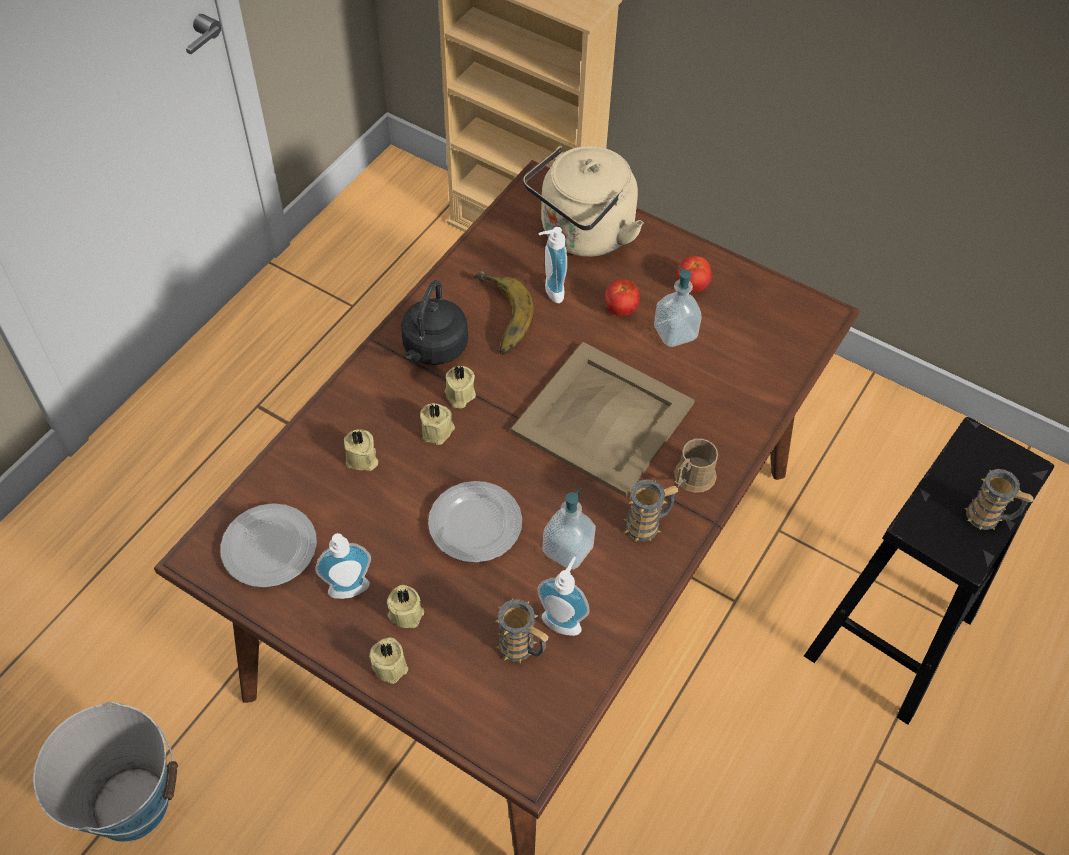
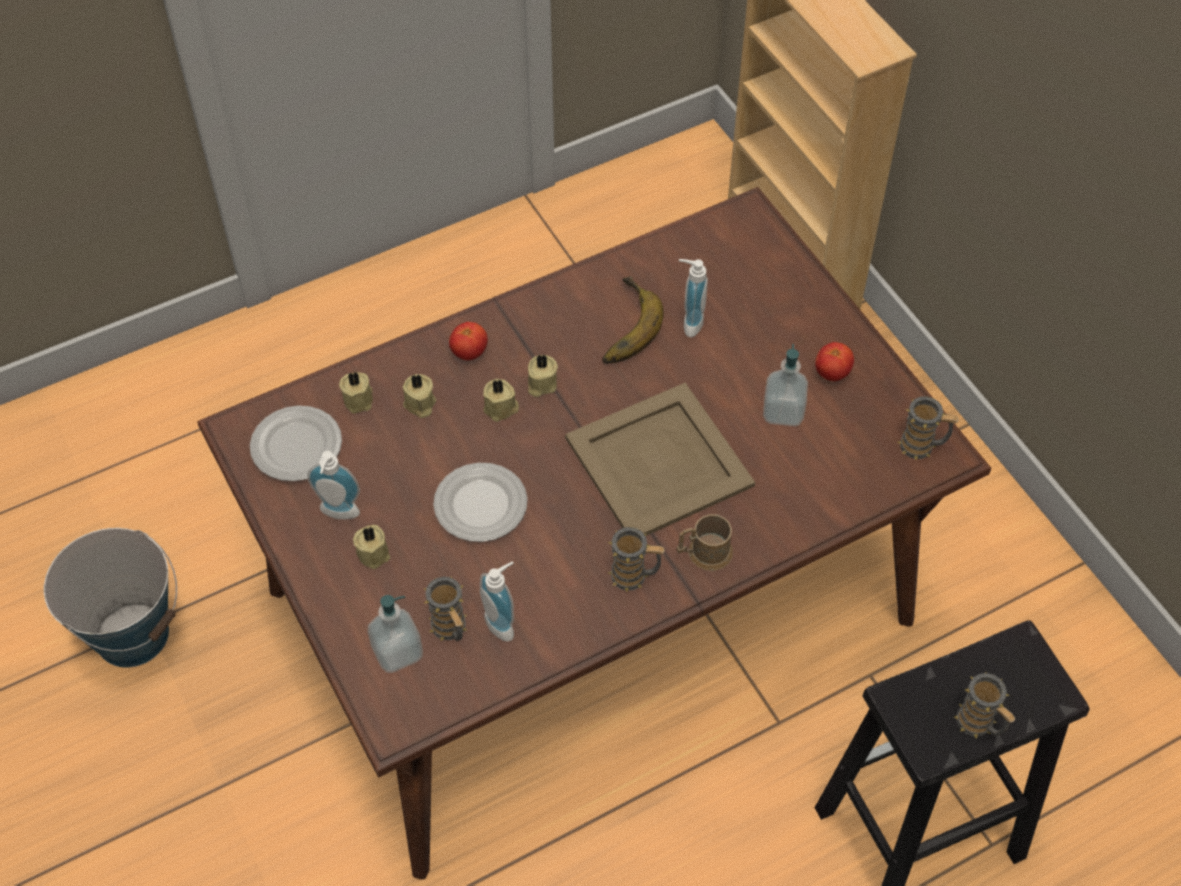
camera: 30 degrees right, 0 degrees up
(390, 665) = (334, 590): beige candle -> beige candle (359, 399)
(433, 349) = (545, 332): black kettle -> none
(567, 549) = (547, 564): soap dispenser -> soap dispenser (397, 652)
(583, 235) = (757, 281): beige kettle -> none
(620, 309) = (745, 367): tomato -> tomato (469, 352)
(800, 314) = (922, 446): none -> mug

